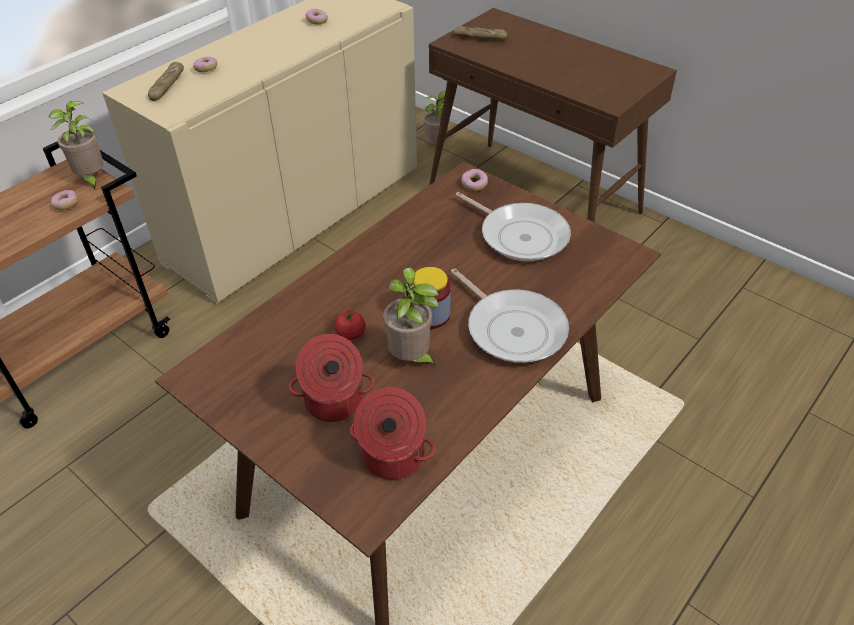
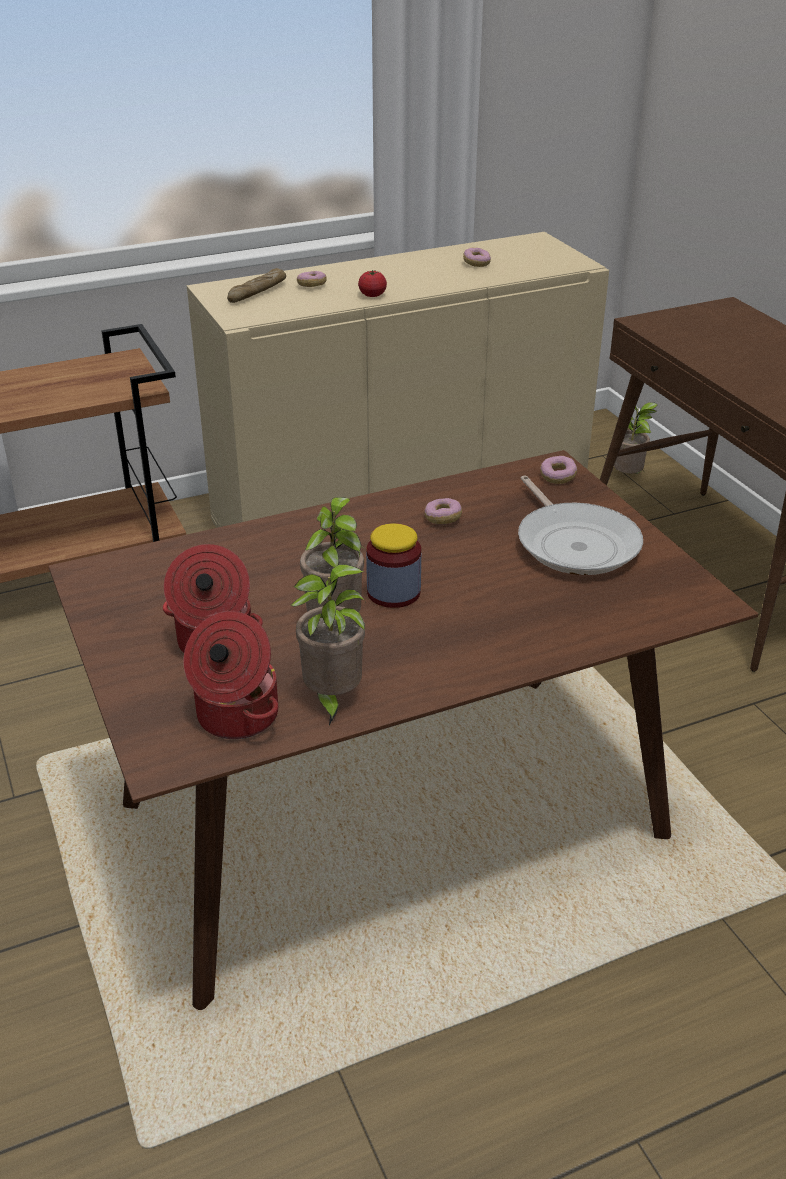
camera: 25 degrees right, 10 degrees down
(66, 205) = (92, 390): donut -> donut (443, 518)
(91, 179) = (134, 373): potted plant -> potted plant (332, 699)
(350, 334) = (286, 584): tomato -> tomato (372, 295)
(479, 38) = (686, 325): bread -> none
(512, 328) = (485, 635): frying pan -> none

